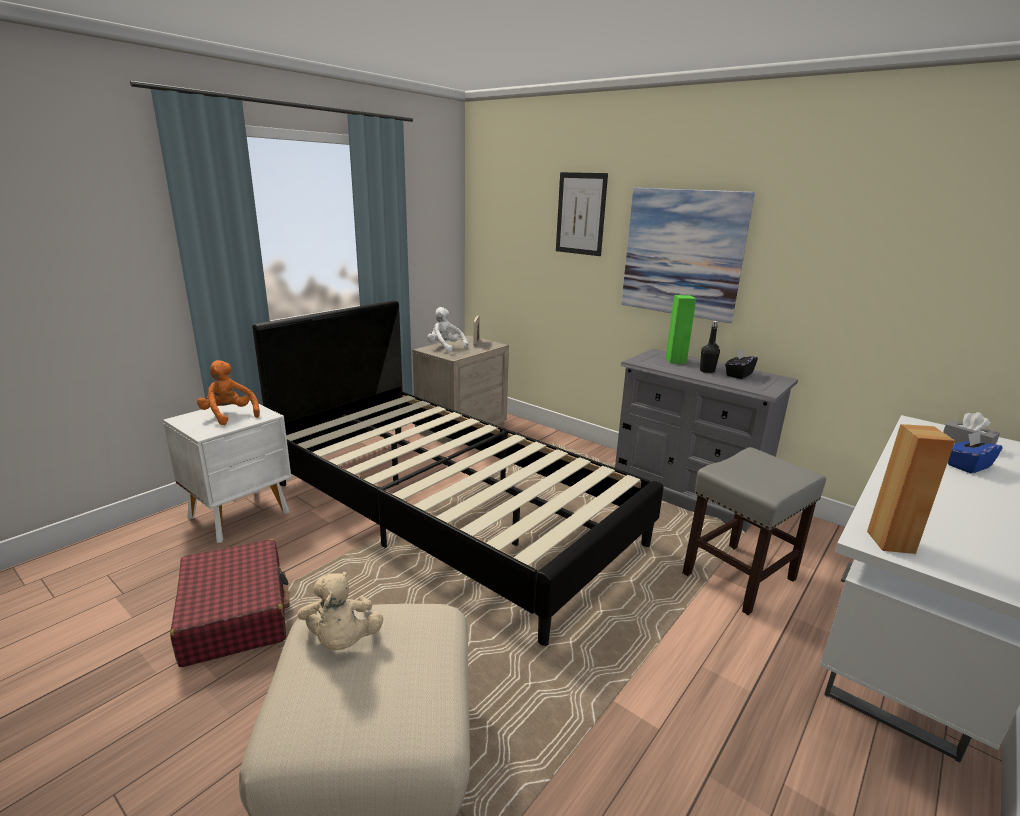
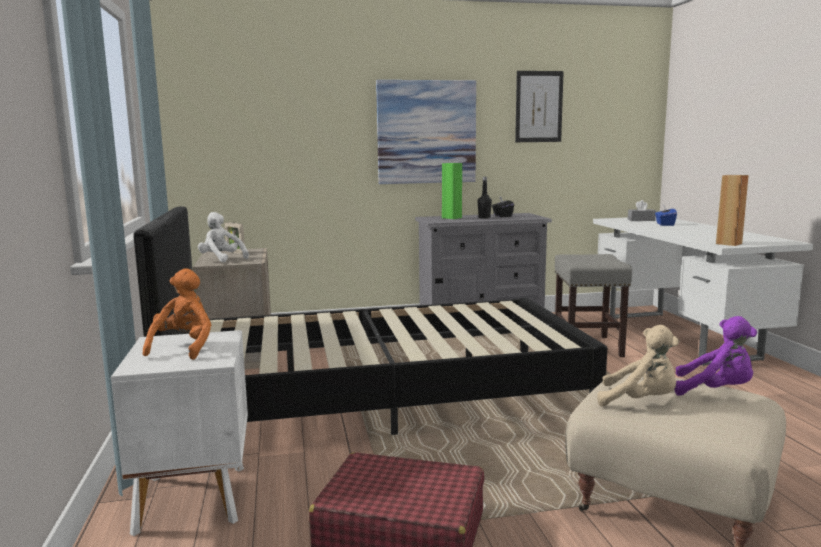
camera: 50 degrees left, 10 degrees down
(229, 415) = (184, 347): orange plush toy -> orange plush toy turned 105 degrees clockwise
(404, 689) = (715, 391): none -> purple plush toy
(445, 348) = (221, 259): white plush toy -> white plush toy turned 45 degrees clockwise
(581, 214) = (322, 106): picture -> picture (539, 106)

